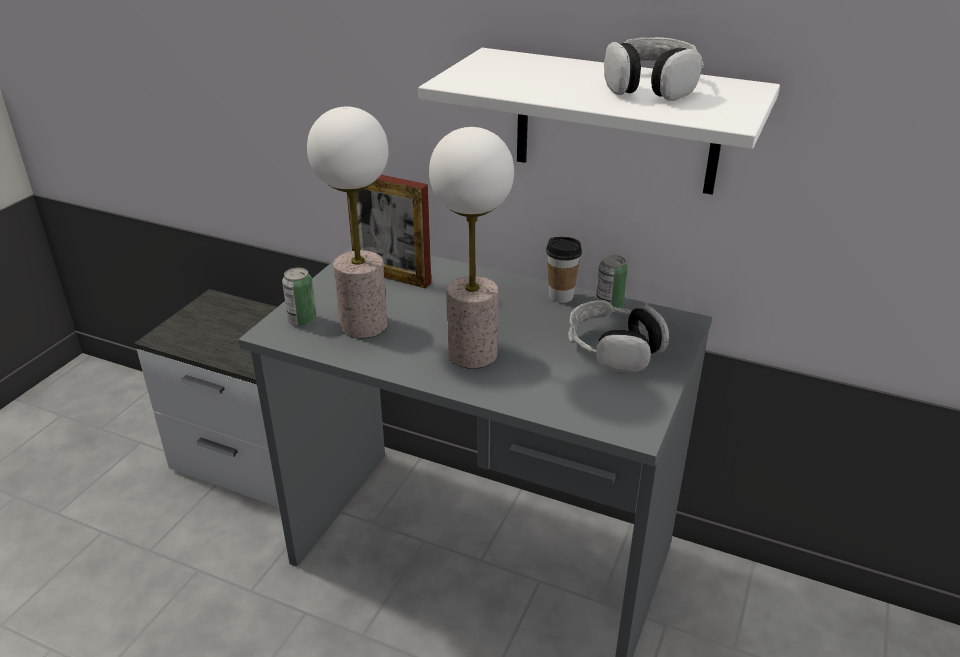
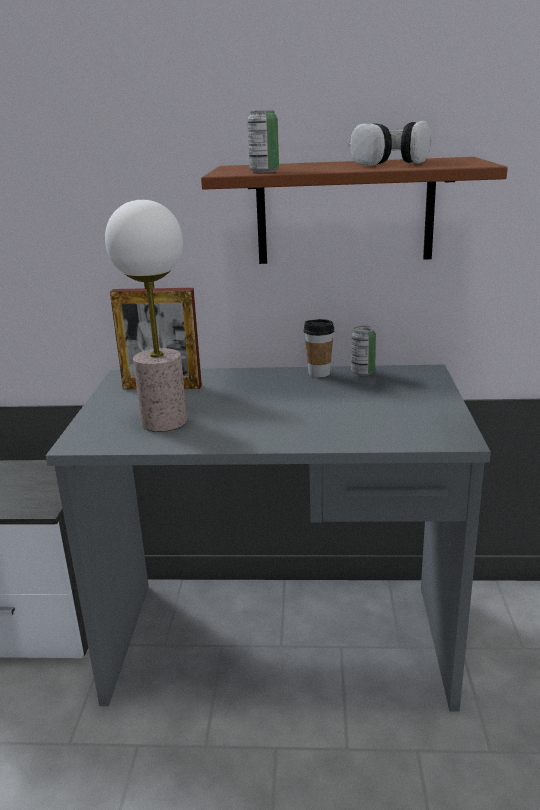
camera: 20 degrees left, 10 degrees down
(302, 320) = (101, 429): can -> can (264, 171)
(473, 353) = (280, 420): table lamp -> none
(614, 349) = (392, 395): headphones -> none
(616, 122) = (344, 212): white shelf -> brown shelf

